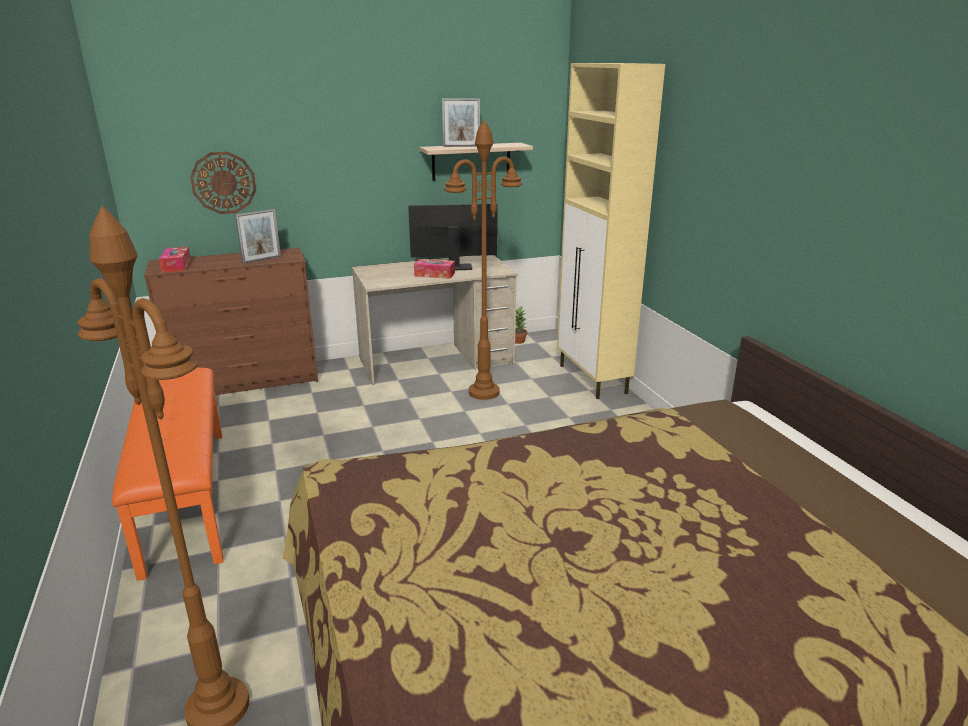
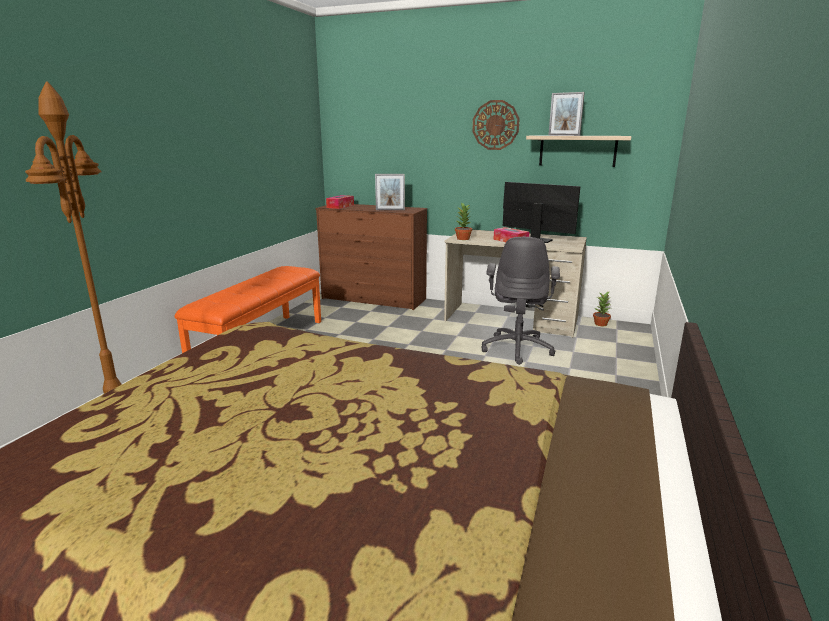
camera: 40 degrees right, 5 degrees down
(223, 183) = (384, 154): wall clock -> wall clock (495, 125)
(381, 282) = (463, 238): none -> potted plant
(483, 392) = (517, 349): brown floor lamp -> grey office chair
(593, 379) = (631, 368): beige cabinet -> none

